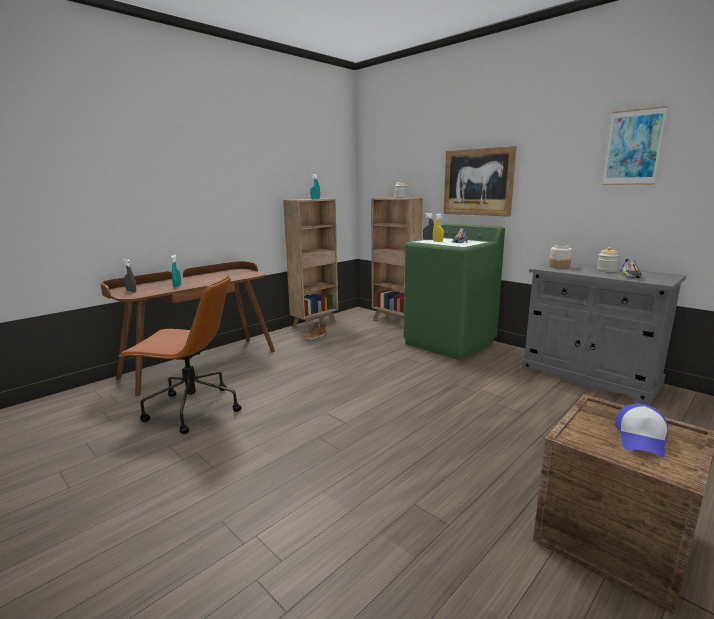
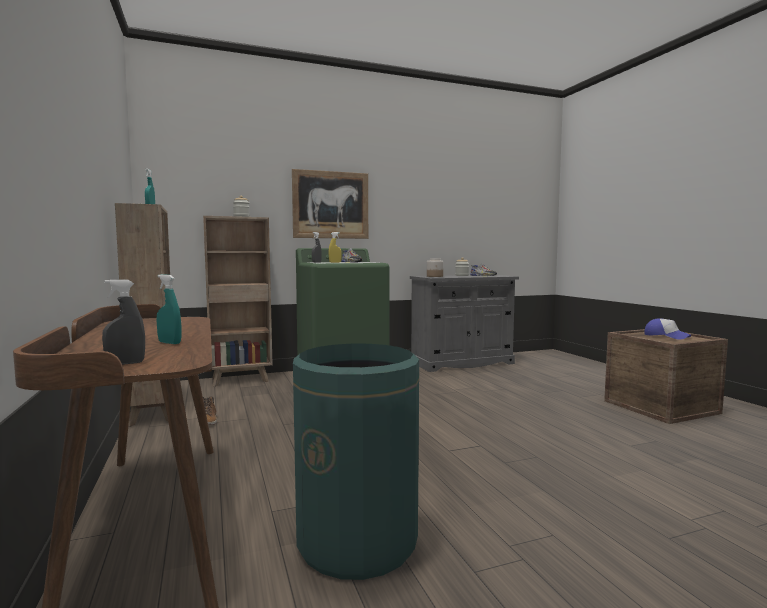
camera: 65 degrees left, 10 degrees down
(191, 409) = (357, 542): brown office chair -> green trash can
(633, 147) = (452, 186): picture -> none

